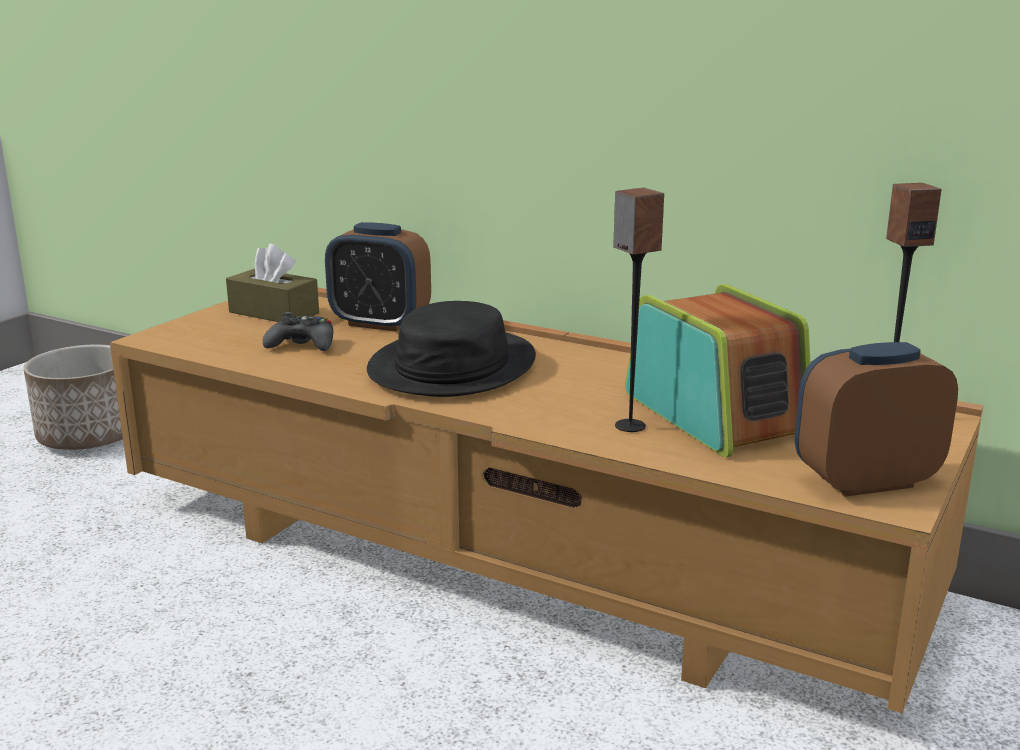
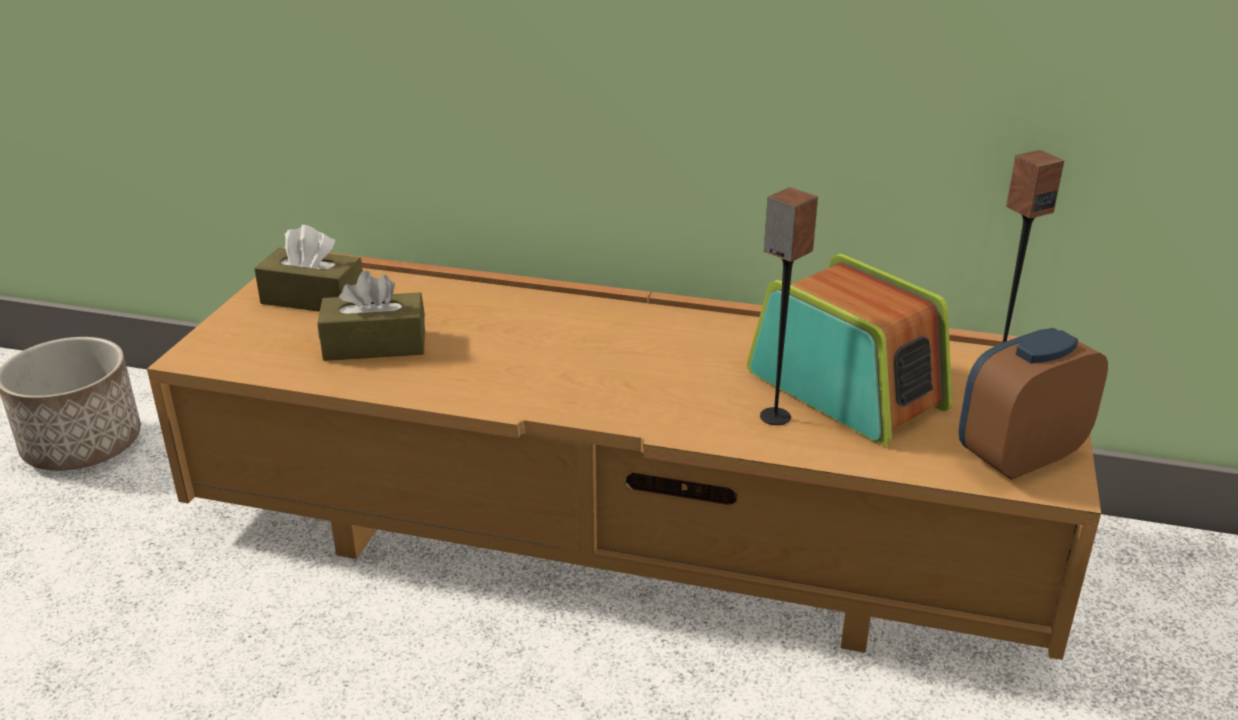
camera: 15 degrees left, 10 degrees up
(302, 345) = (375, 345): black game controller -> brown tissue box
(380, 323) = (441, 301): alarm clock -> none
(452, 366) = (554, 356): black hat -> none

